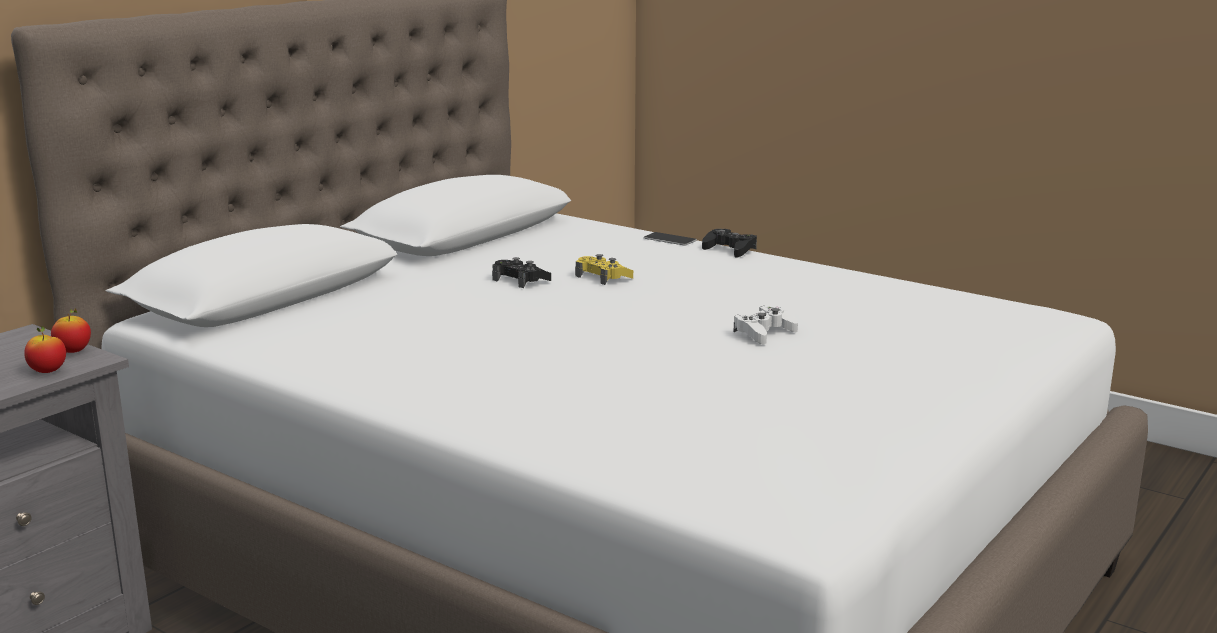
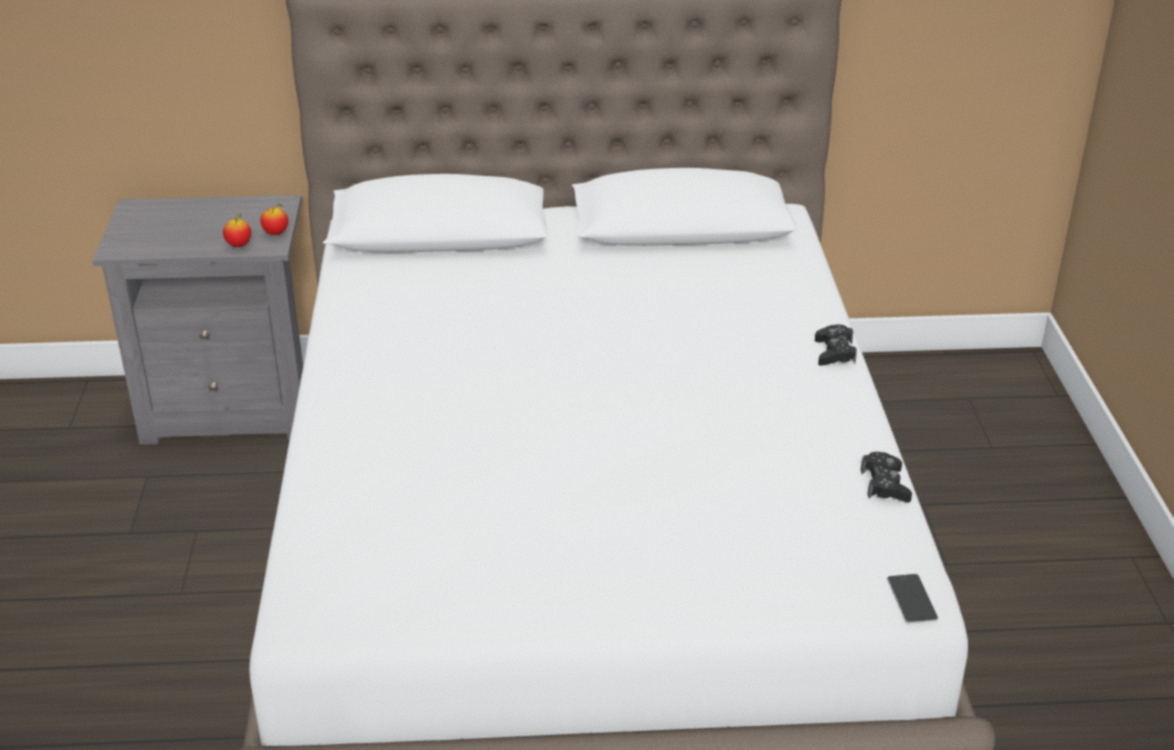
camera: 50 degrees right, 15 degrees up
(520, 280) = (610, 303): black game controller -> black game controller (885, 485)
(603, 277) = (670, 331): yellow game controller -> none
(669, 239) = (816, 313): phone -> phone (912, 599)
(764, 333) = (644, 457): white game controller -> none

